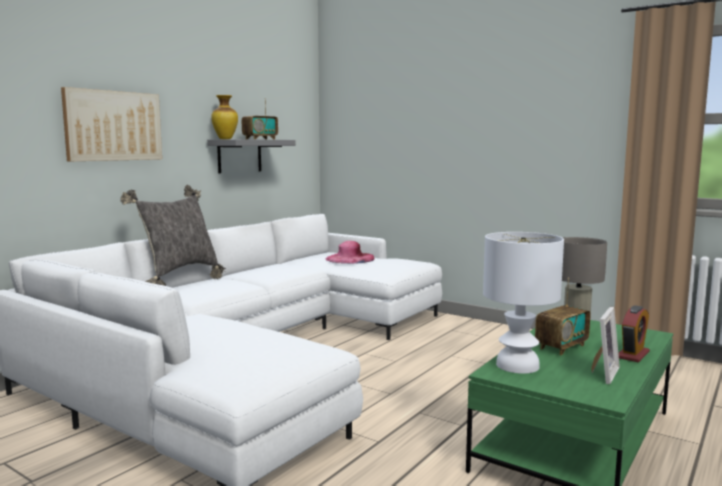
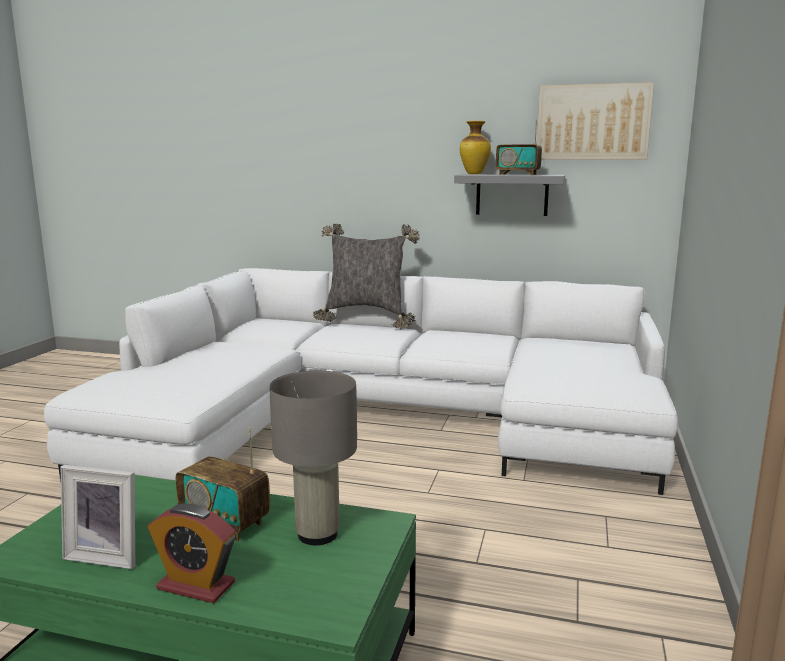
camera: 70 degrees right, 5 degrees up
(113, 126) = (351, 161): picture -> picture (592, 122)
(350, 258) = (577, 355): pink hat -> none
(518, 366) = (141, 496): white table lamp -> none

